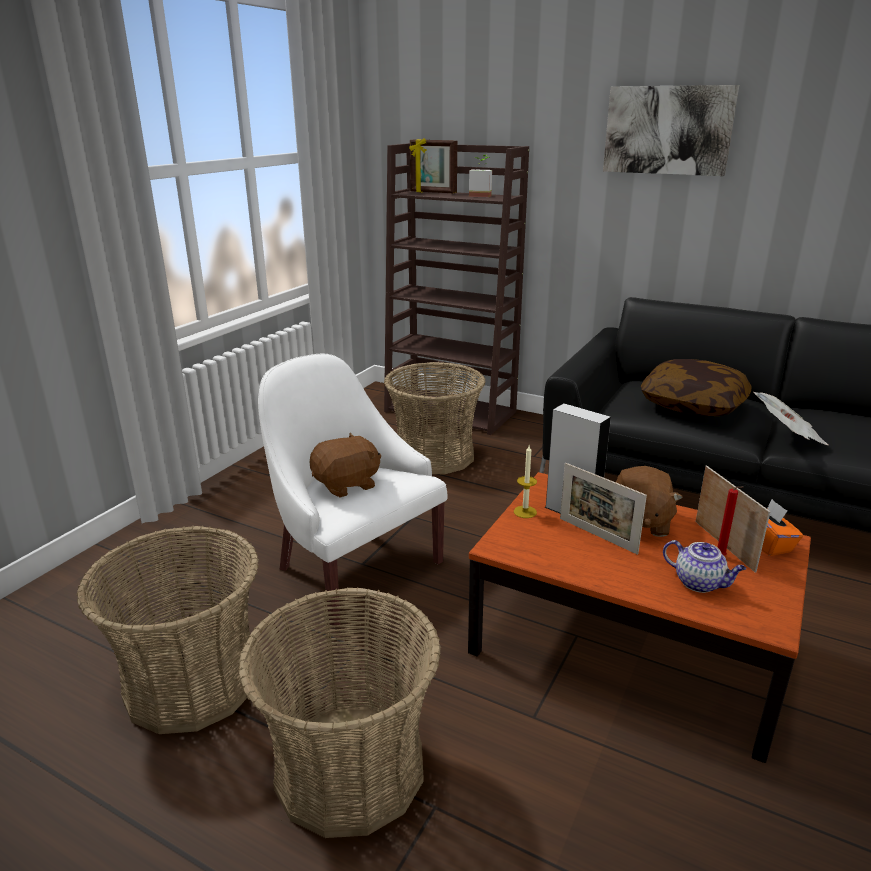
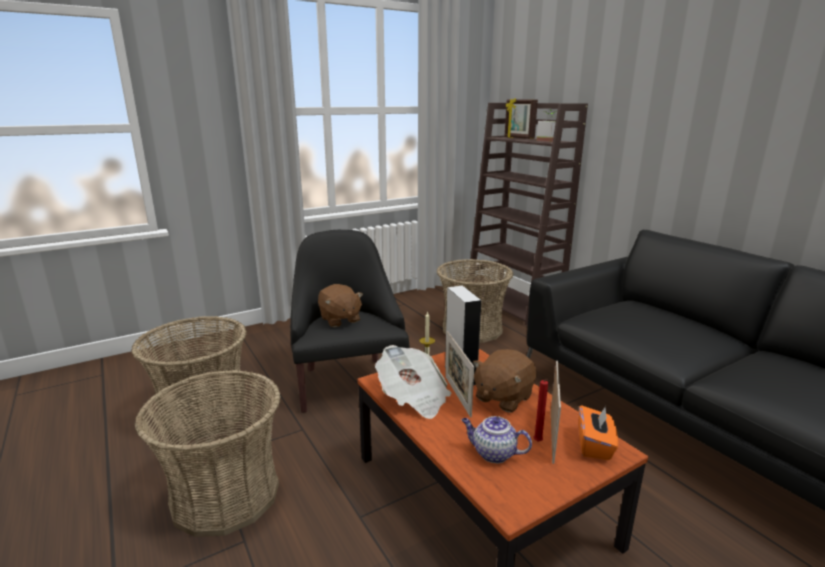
camera: 30 degrees right, 5 degrees down
(347, 485) = (340, 319): brown plush toy -> brown plush toy turned 60 degrees clockwise
(353, 567) = (348, 382): white armchair -> black armchair
(667, 130) = (696, 88): picture -> none
(693, 404) = (656, 326): pillow -> none
(700, 583) = (493, 453): teapot -> teapot turned 135 degrees clockwise
(787, 436) = (721, 370): newspaper -> newspaper (413, 398)

